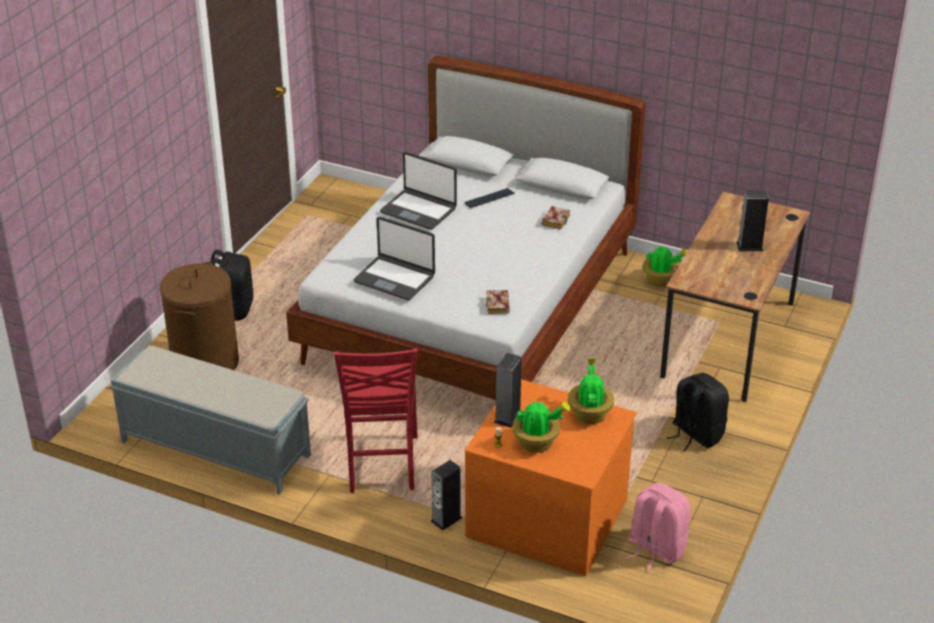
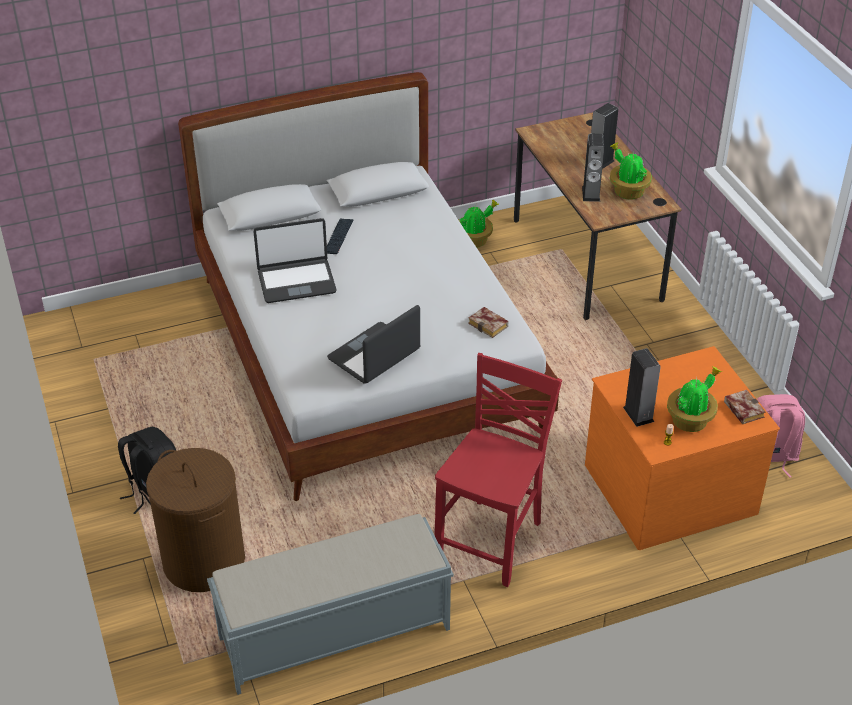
camera: 45 degrees left, 5 degrees up
(381, 465) = (492, 540): red chair -> red chair turned 105 degrees counterclockwise
(395, 278) = (374, 355): laptop -> laptop turned 150 degrees clockwise
(446, 519) = (604, 547): speaker -> speaker (591, 194)
(555, 219) = (419, 224): book -> book (741, 409)
(589, 413) = (687, 370): potted plant -> potted plant (627, 191)
(695, 434) = (669, 349): black backpack -> none

